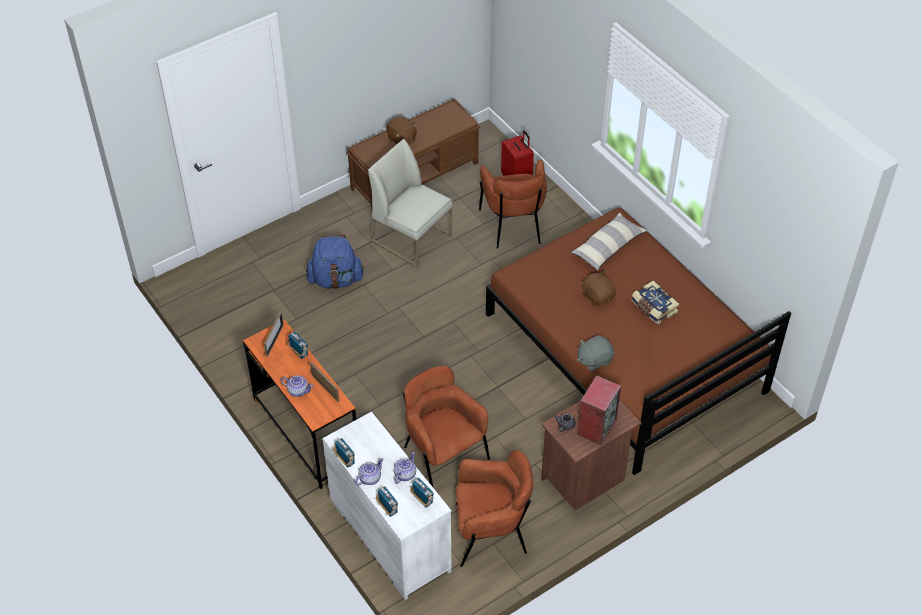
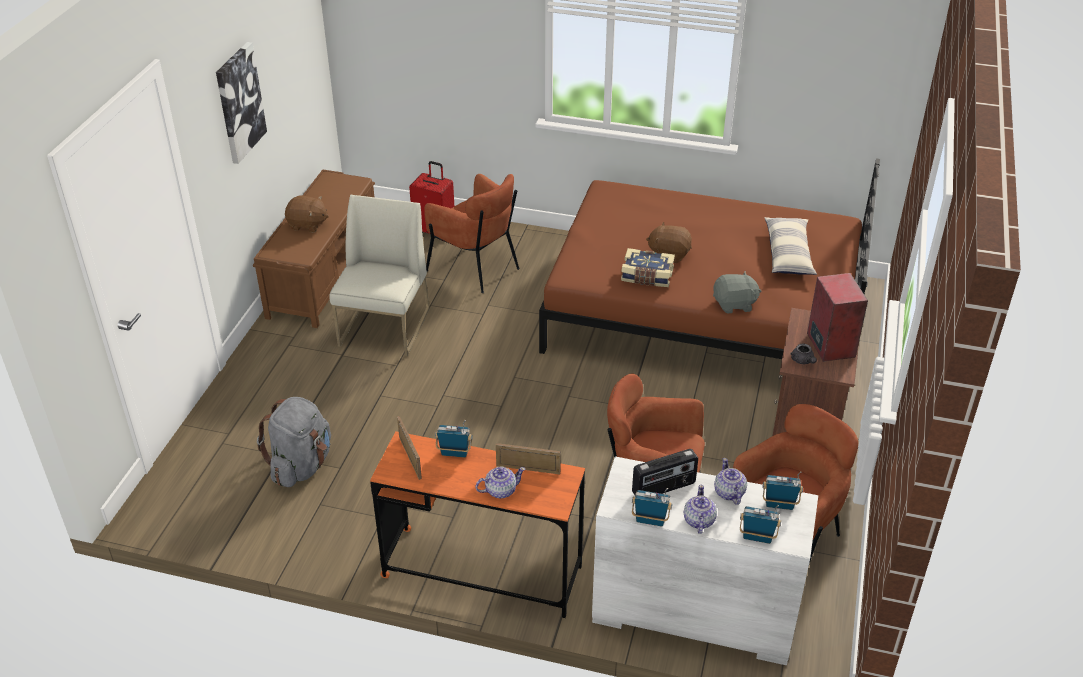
camera: 40 degrees left, 10 degrees down
(278, 304) = (301, 465): none -> grey backpack
(336, 280) = (344, 407): blue backpack -> none
(362, 44) = (239, 102): none -> picture
(374, 447) = (664, 488): none -> radio
(412, 238) = (385, 328): white chair -> white chair turned 105 degrees clockwise
(594, 360) = (734, 304): grey plush toy -> grey plush toy turned 120 degrees counterclockwise
(608, 247) = (626, 213): pillow -> pillow (788, 254)
(653, 308) = (729, 237): book -> book (647, 276)

